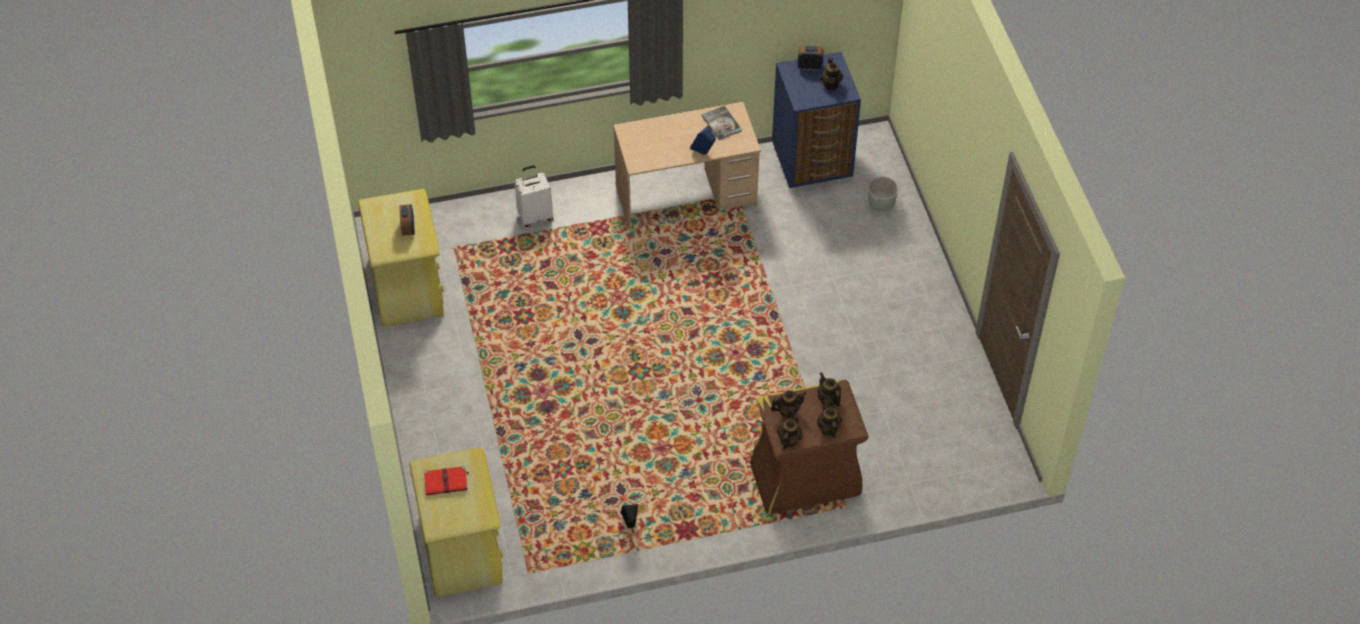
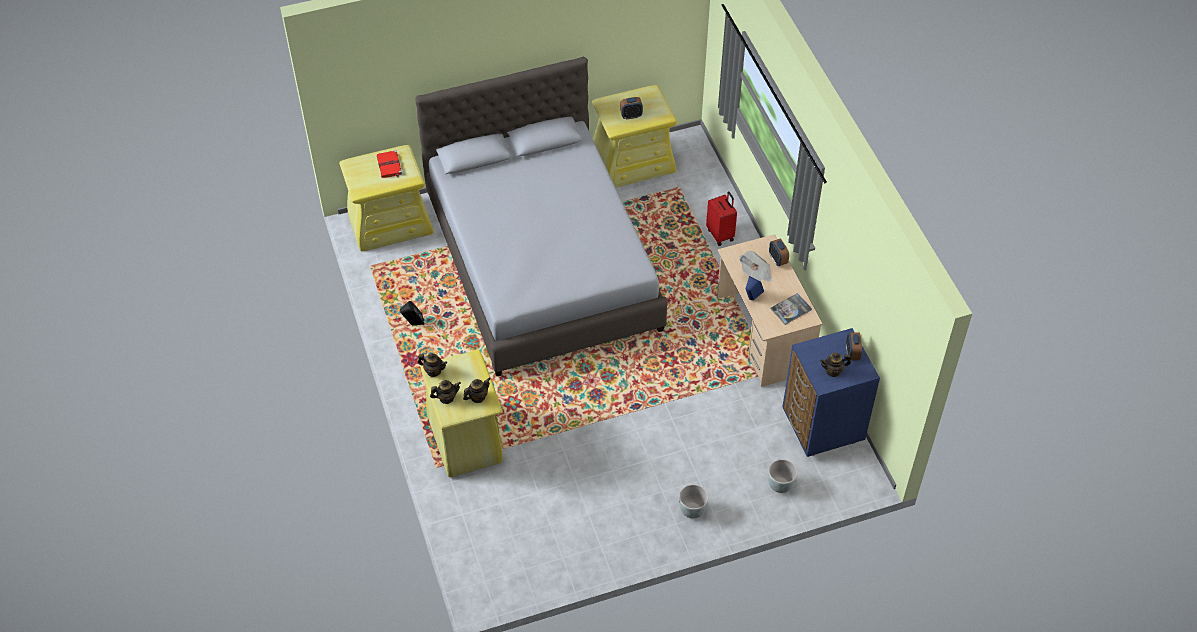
camera: 85 degrees right, 0 degrees up
(535, 216) = (721, 234): white suitcase -> red suitcase
(549, 388) = (542, 261): none -> grey bed
(651, 126) = (777, 260): none -> alarm clock
(668, 146) = (755, 273): none -> newspaper
(787, 411) = (464, 369): teapot -> none
(804, 477) = (465, 436): brown nightstand -> yellow nightstand
(910, 279) = (692, 510): none -> grey planter

